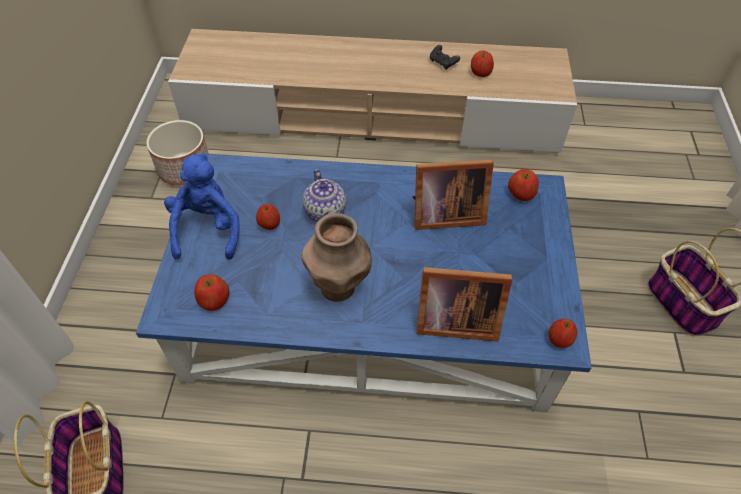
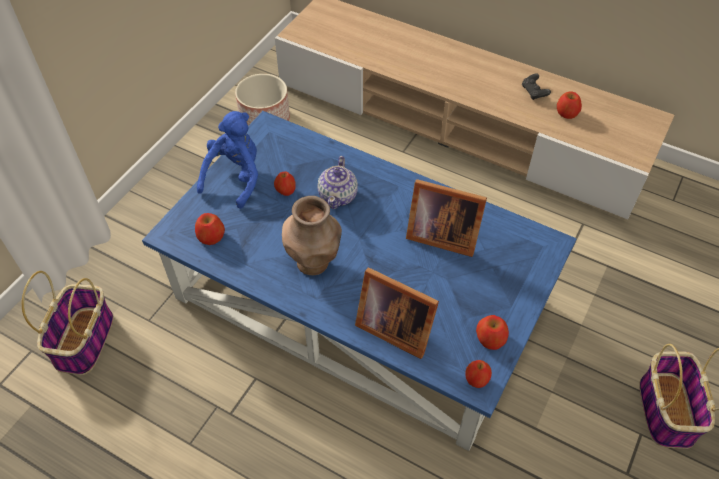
camera: 25 degrees right, 0 degrees up
(521, 193) = (524, 240): apple -> apple (490, 338)

